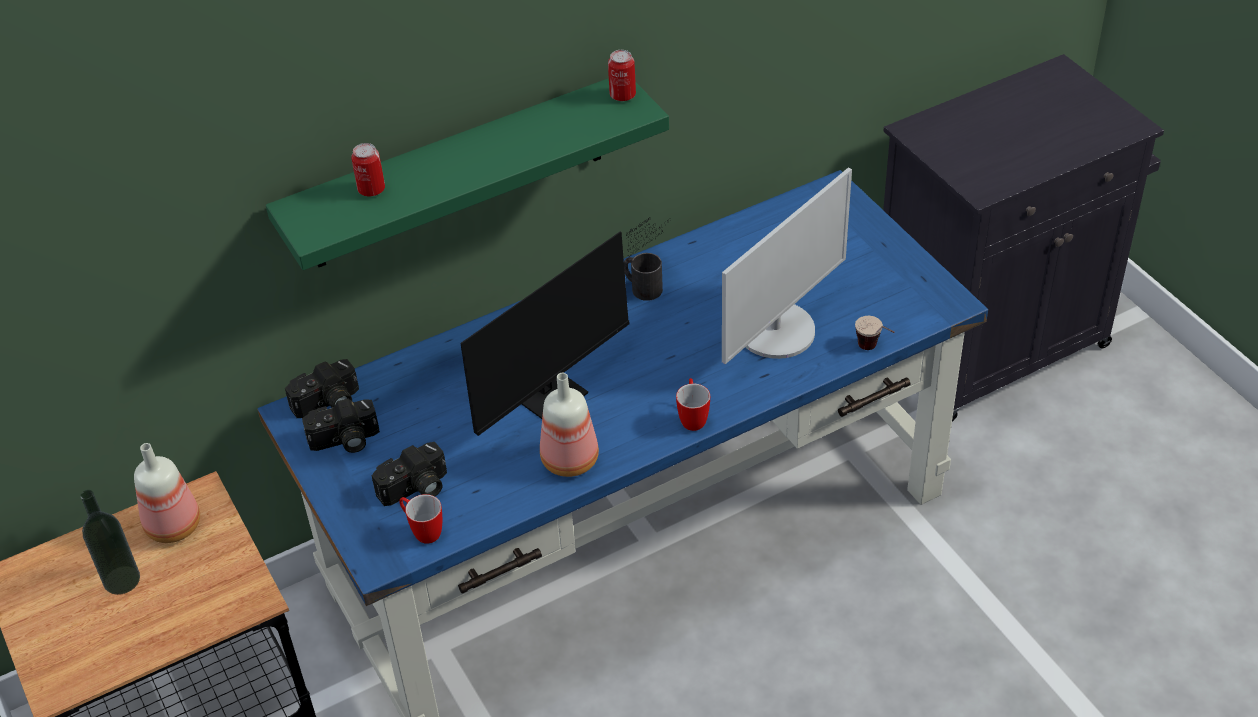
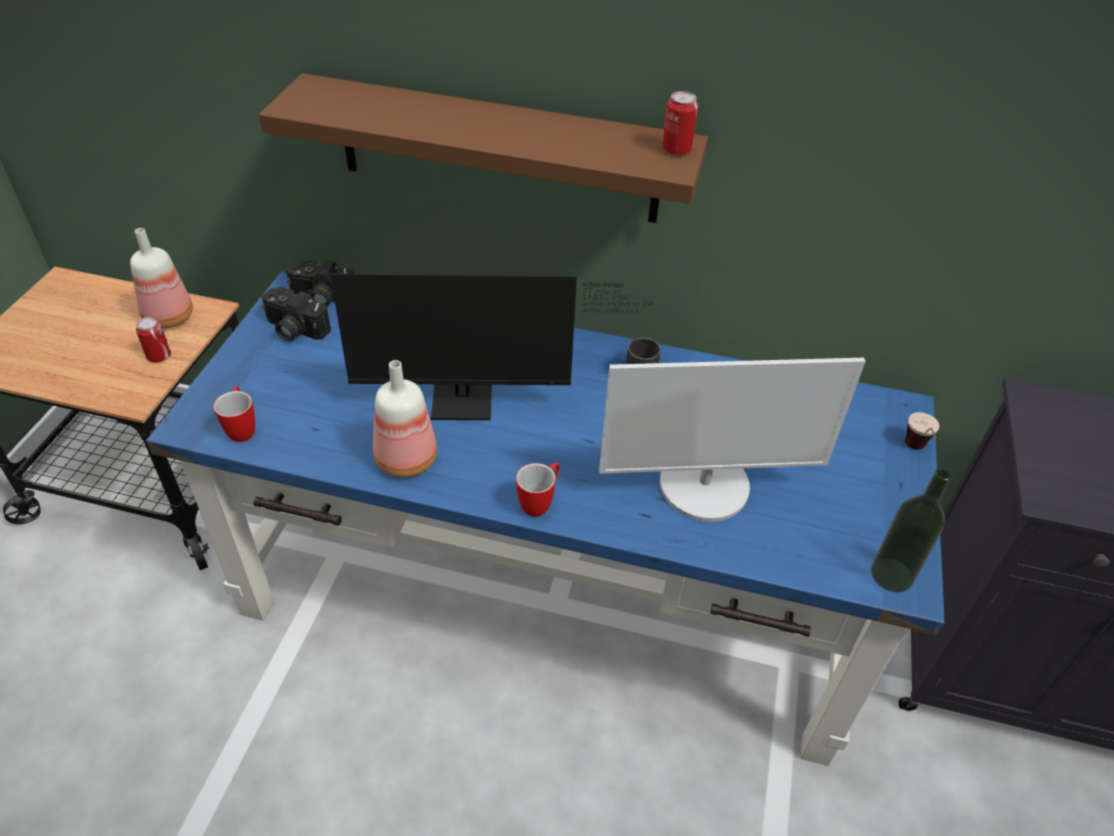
camera: 40 degrees right, 0 degrees up
(122, 580) = (98, 327): bottle -> bottle (891, 575)
(371, 189) = (379, 103): can -> can (159, 356)
(415, 489) = (282, 395): camera -> none
(457, 173) = (498, 150): green shelf -> brown shelf
(874, 350) = (774, 571): cup -> cup (916, 452)

